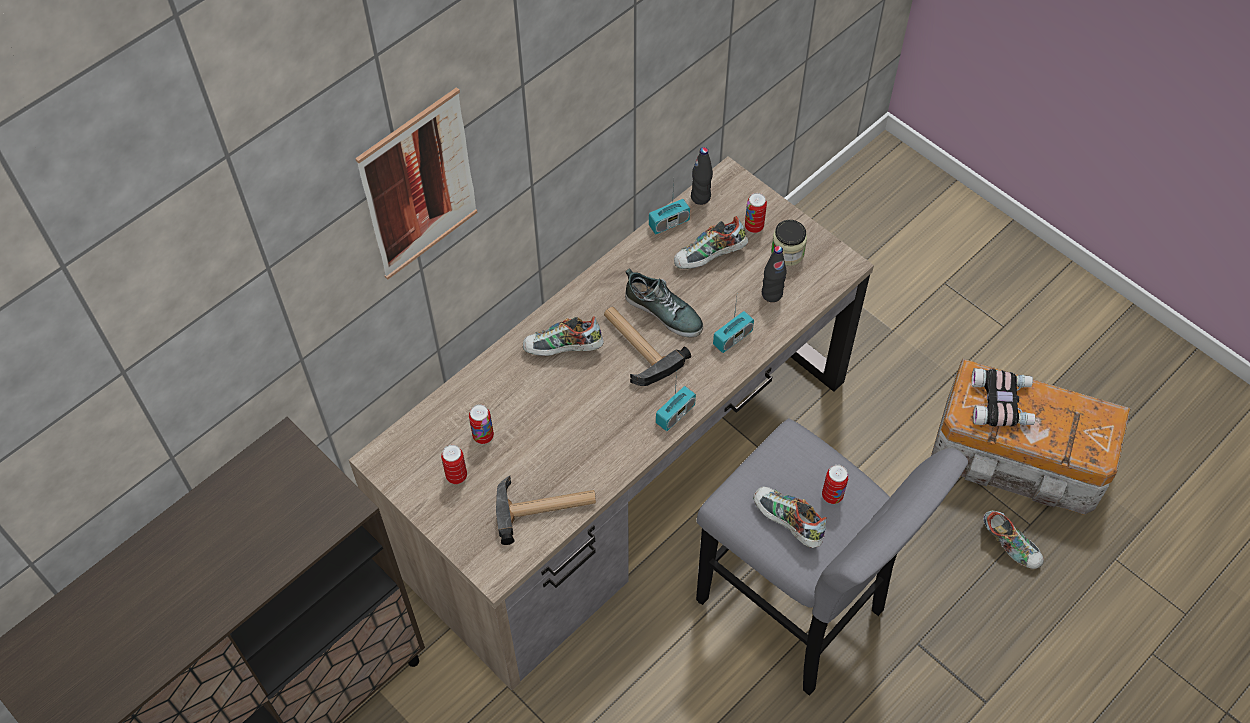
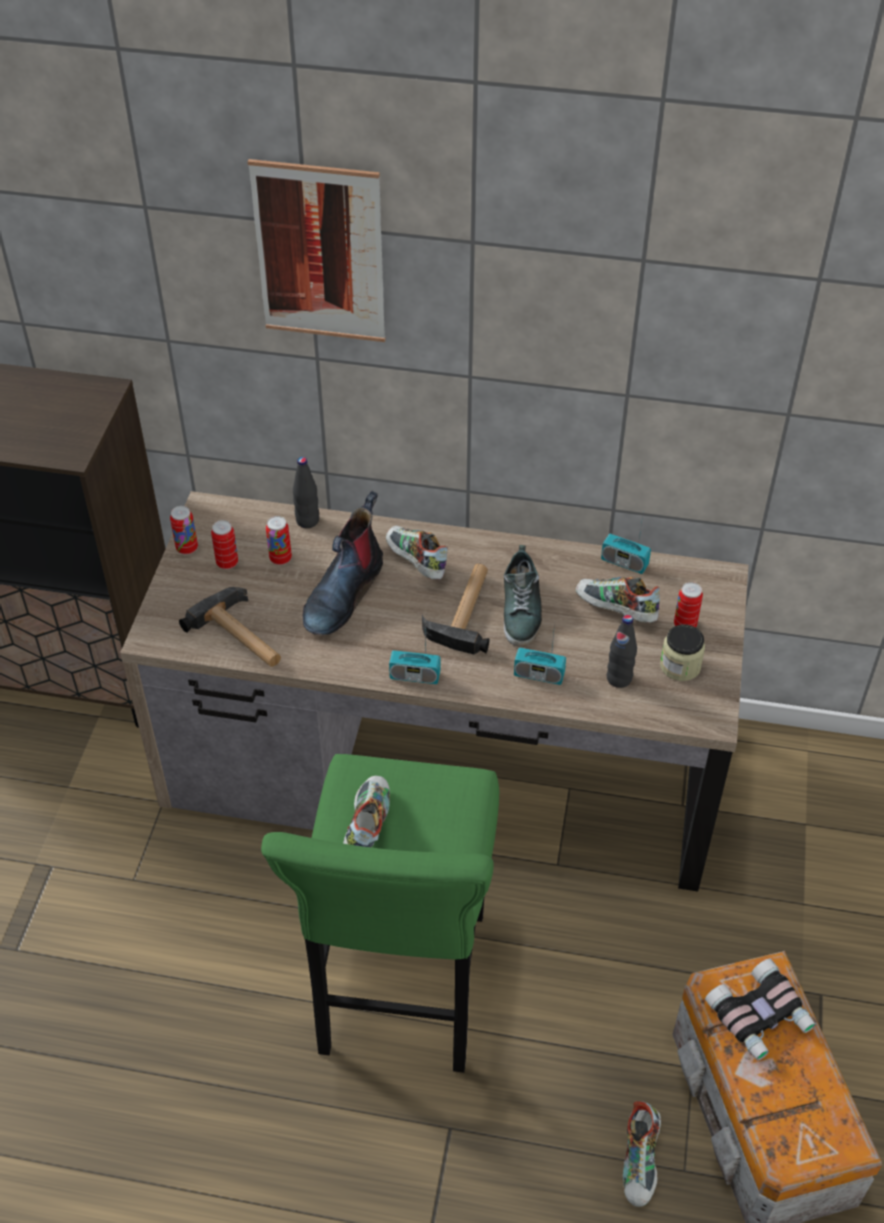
camera: 55 degrees right, 10 degrees down
(555, 414) = (343, 593): none -> boot
(700, 197) = (678, 569): black bottle -> black bottle (307, 521)
(797, 612) = (401, 993): grey stool -> green stool
(832, 495) = (428, 848): can -> can (187, 548)

